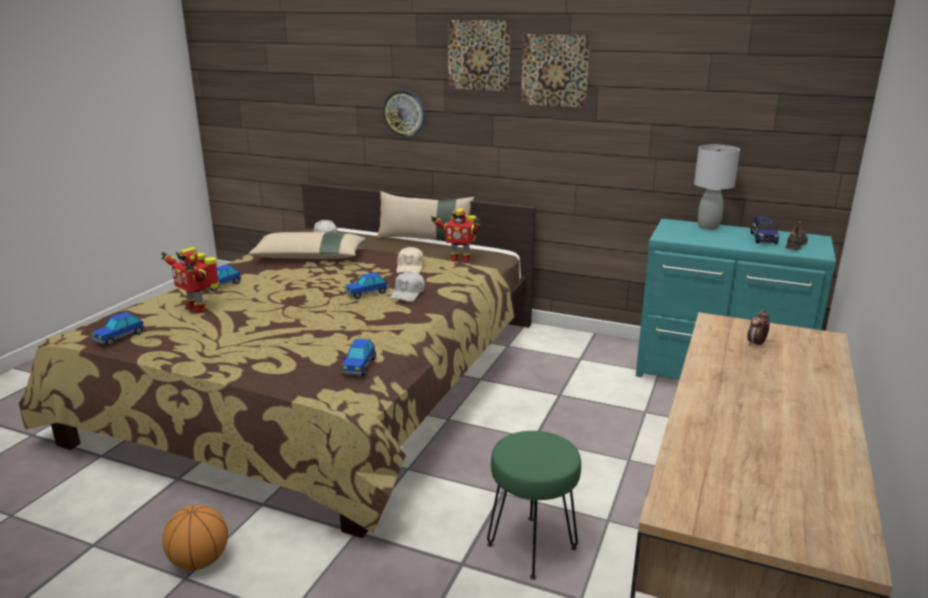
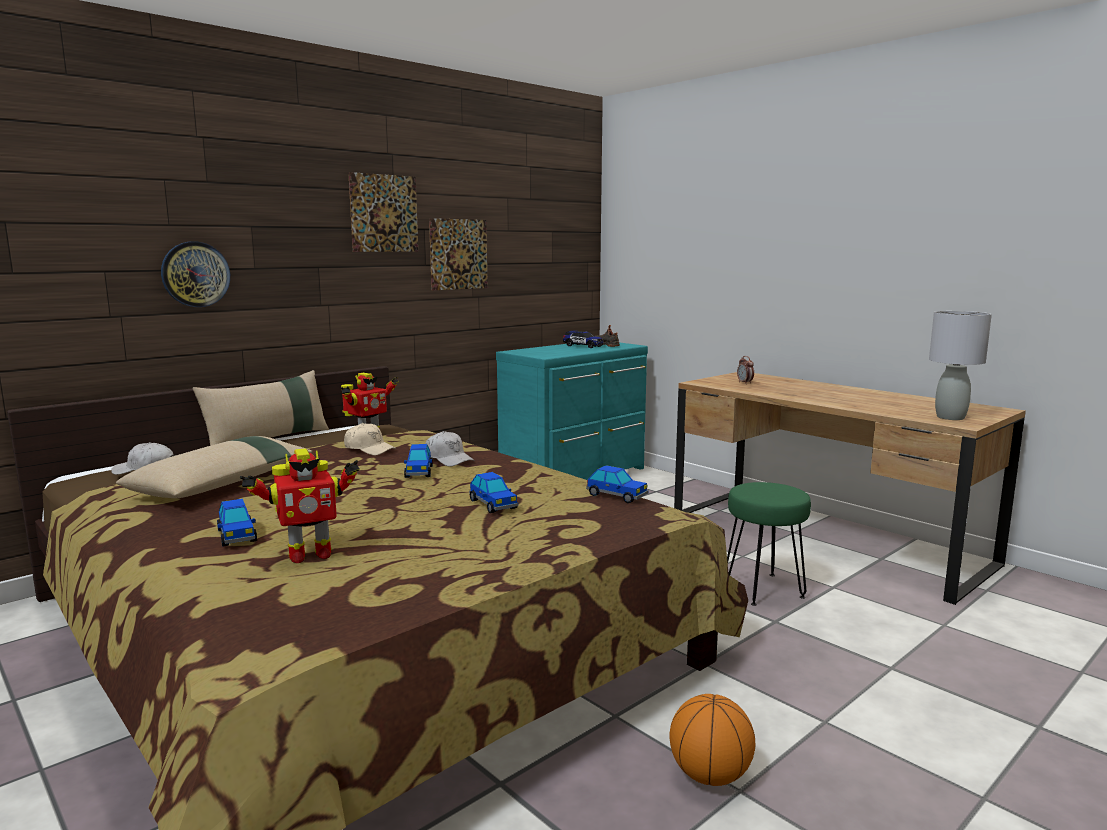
camera: 65 degrees left, 10 degrees down
(119, 337) = (346, 614): toy car -> toy car (493, 505)
(478, 55) = (297, 195): picture -> picture (458, 254)
(708, 227) = (538, 348): grey table lamp -> grey table lamp (949, 417)

